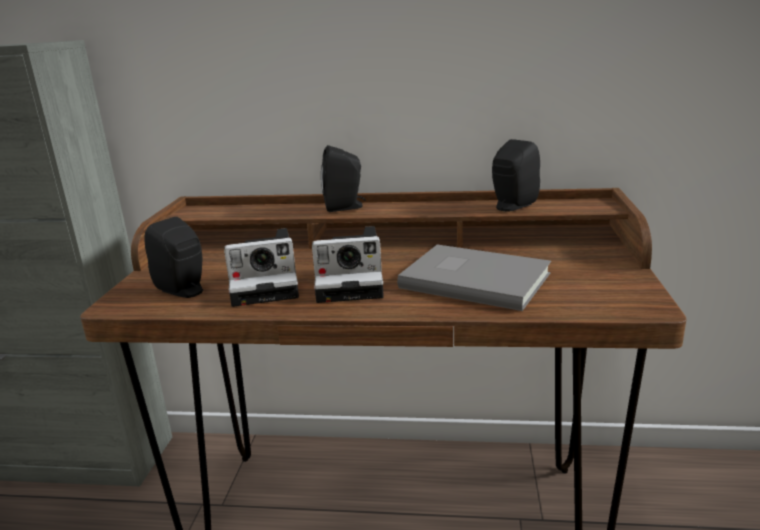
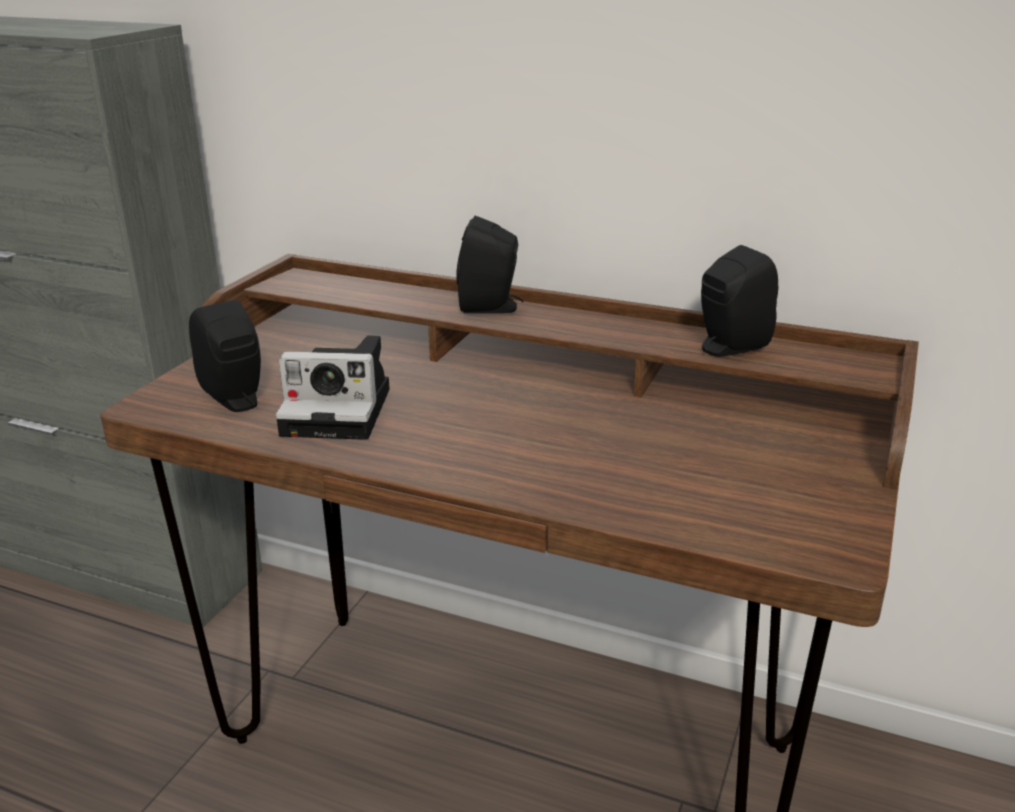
camera: 15 degrees right, 5 degrees up
(353, 282) = (452, 429): camera -> none
(474, 279) = (619, 455): grey book -> none

